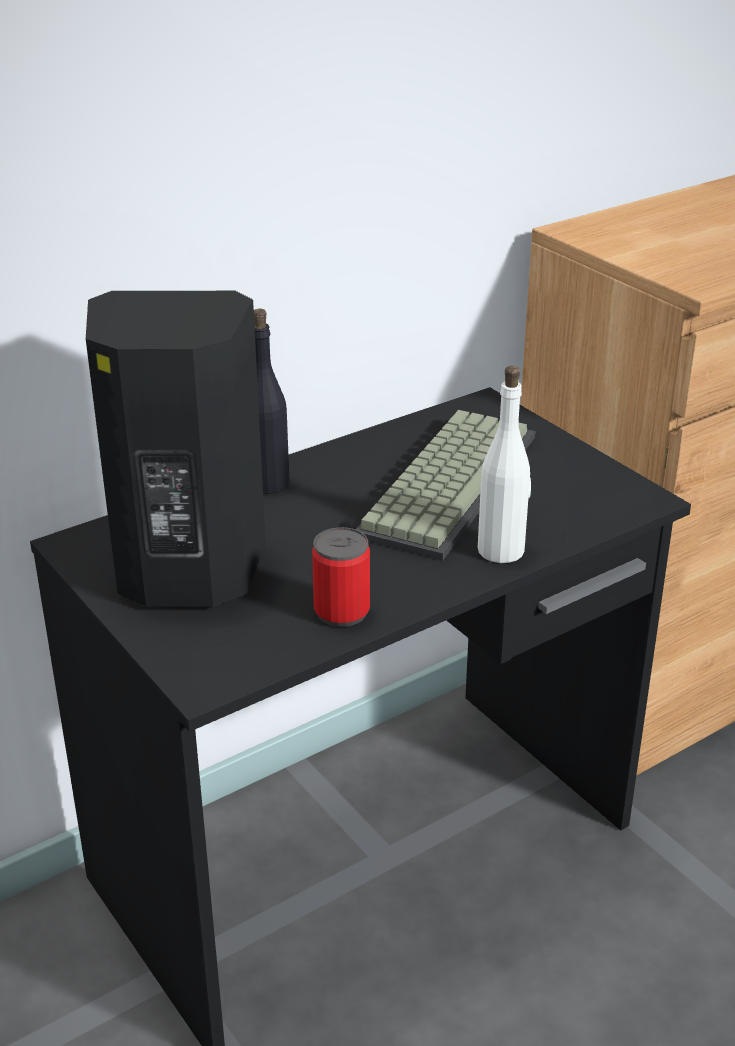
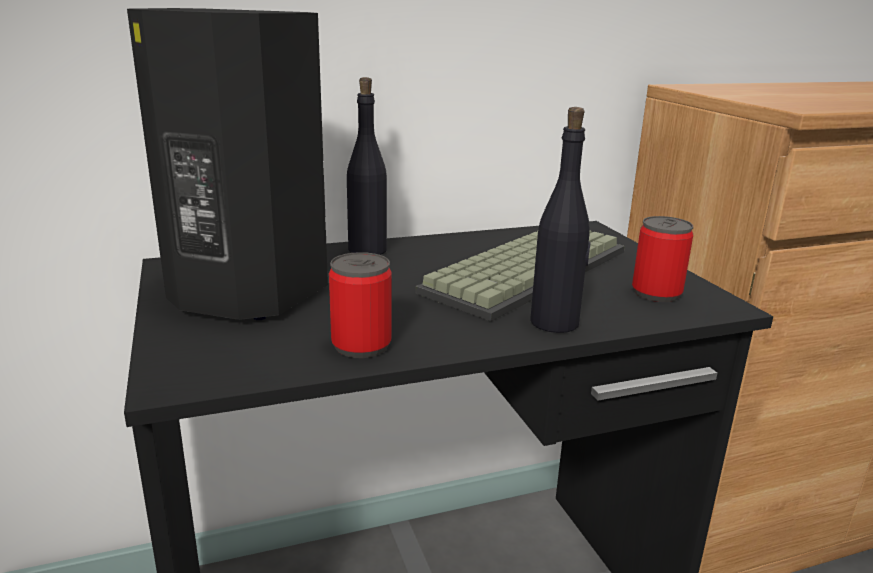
camera: 15 degrees right, 10 degrees down
(501, 550) = (555, 323): white bottle -> black bottle
(581, 494) = (656, 293): none -> can

